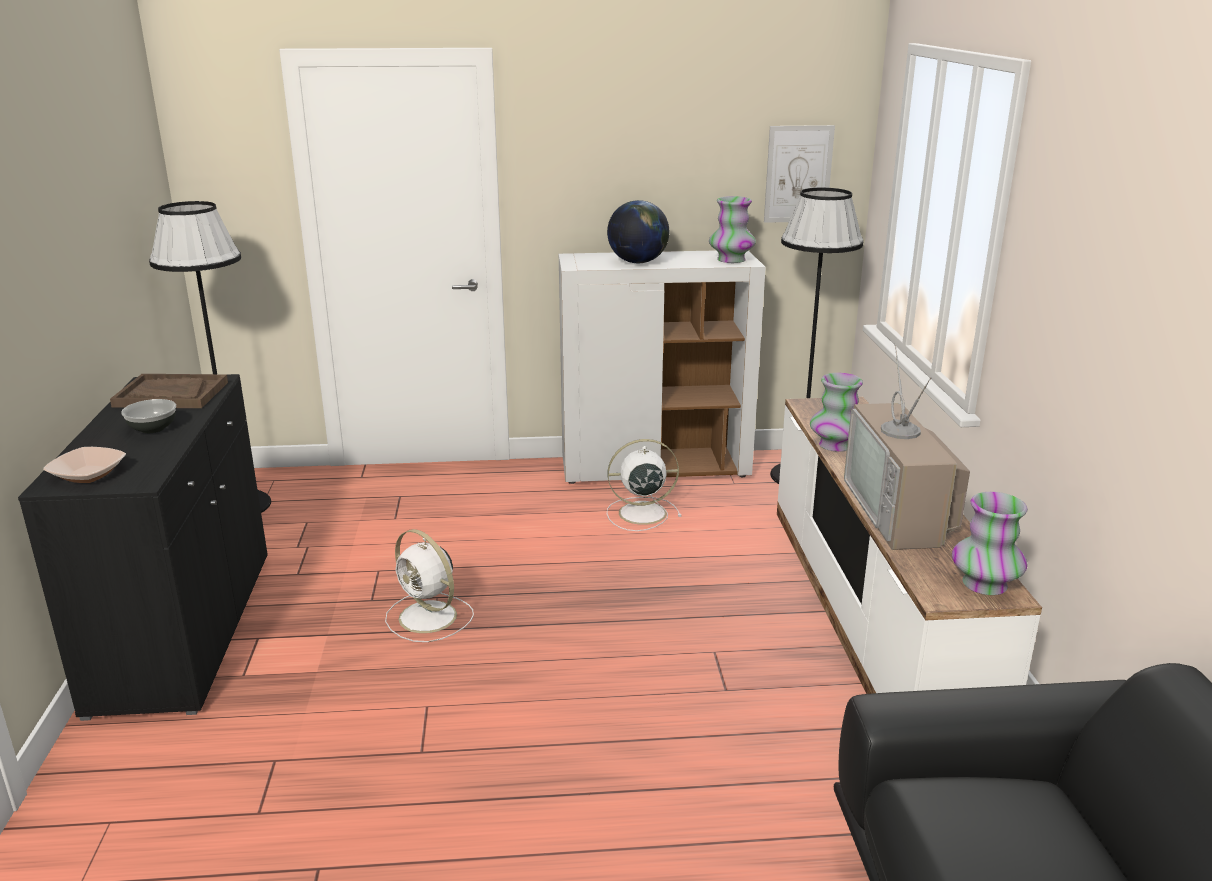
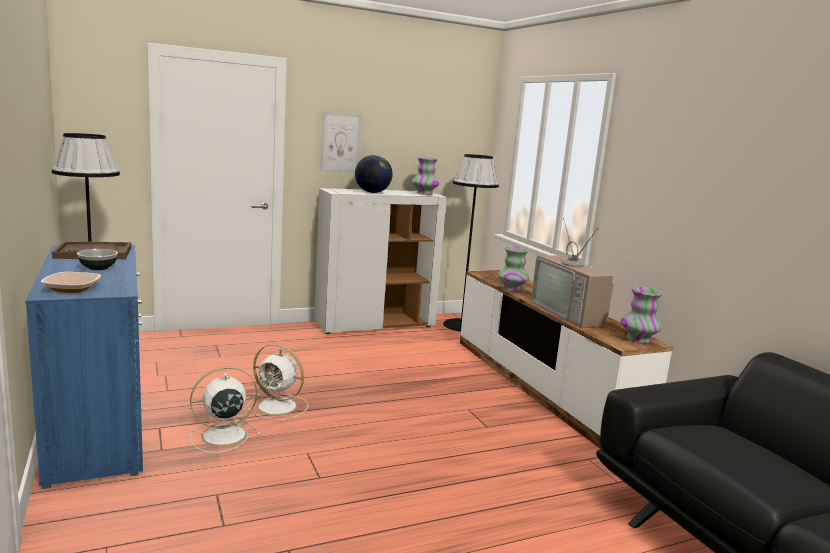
camera: 20 degrees left, 10 degrees down
(185, 630) = (98, 427): black cabinet -> blue cabinet
(640, 513) = (380, 346): white fan -> white fan (222, 435)
(798, 174) = (455, 149): picture -> picture (341, 142)

